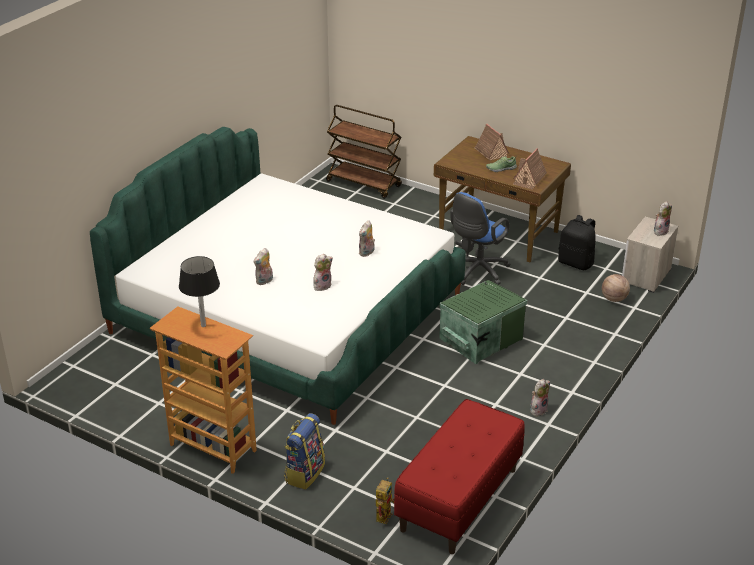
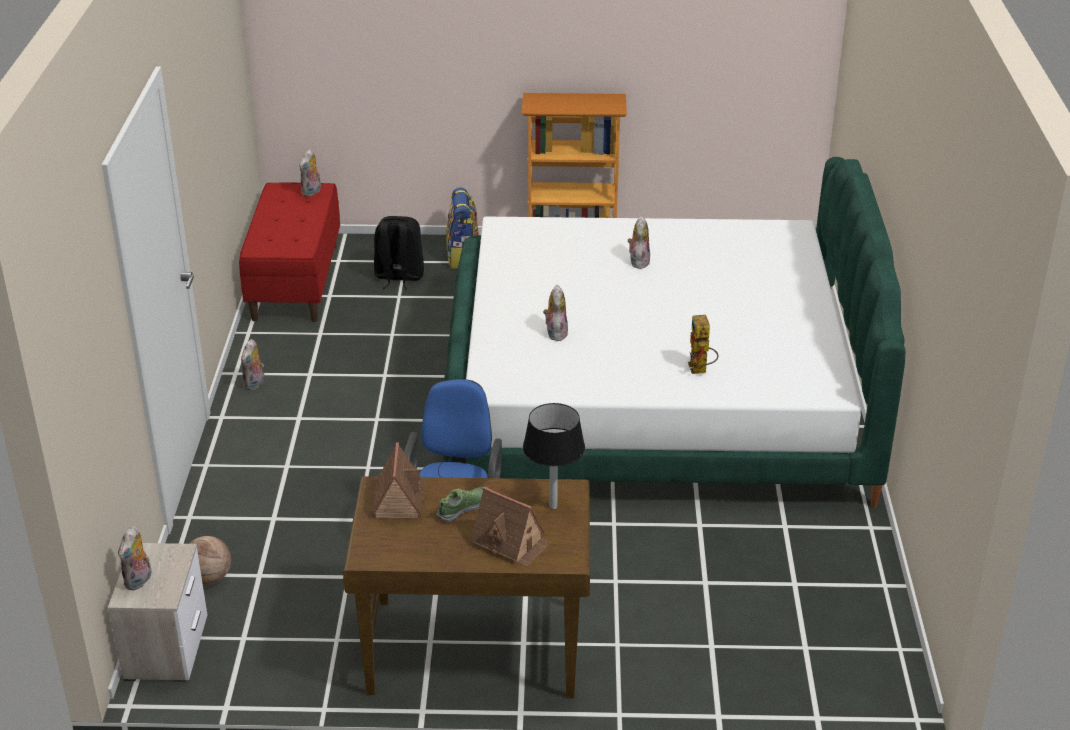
camera: 150 degrees right, 0 degrees up
(203, 325) = (578, 107): black table lamp -> black table lamp (553, 507)
(322, 285) = (565, 277): plush toy -> plush toy (312, 192)
(364, 184) = (813, 676): brown cart -> none
(384, 514) = (360, 252): toy robot -> toy robot (700, 370)
(479, 338) = (380, 445): green storage box -> none
(576, 263) = (300, 630): black backpack -> black backpack (399, 277)

